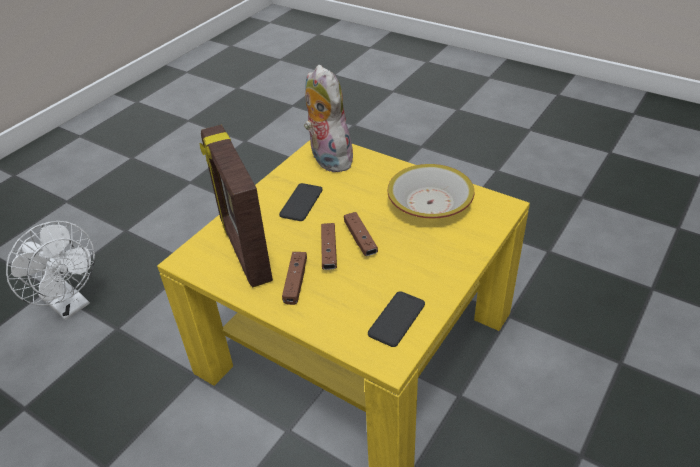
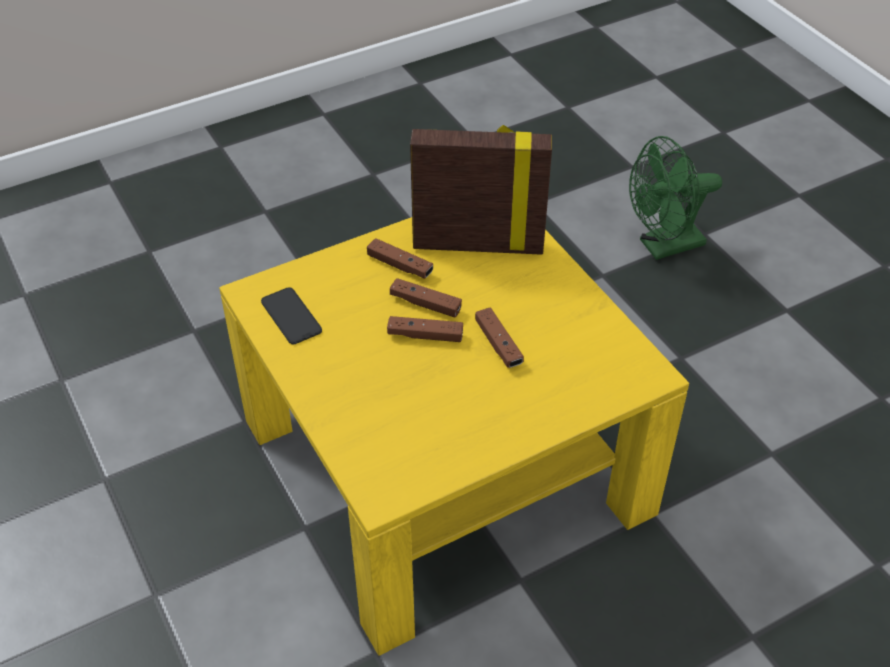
camera: 115 degrees right, 5 degrees up
(70, 305) = (663, 246): white fan -> green fan
(301, 202) = (530, 311): phone -> none
(327, 159) = (610, 366): plush toy -> none
(343, 205) = (498, 344): none -> brown game controller
(429, 203) = (442, 425): bowl -> none

